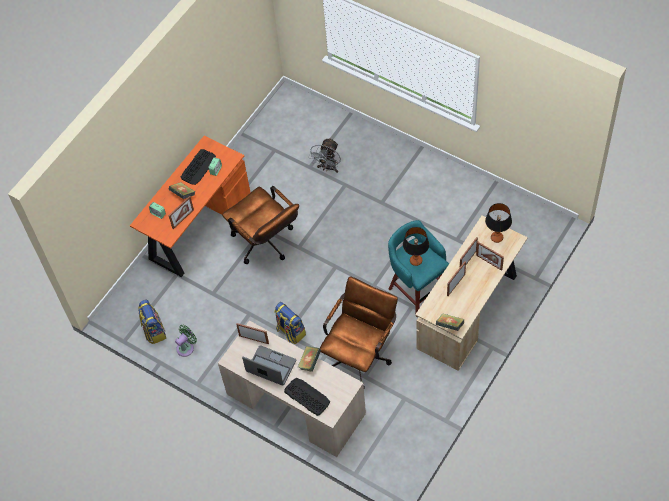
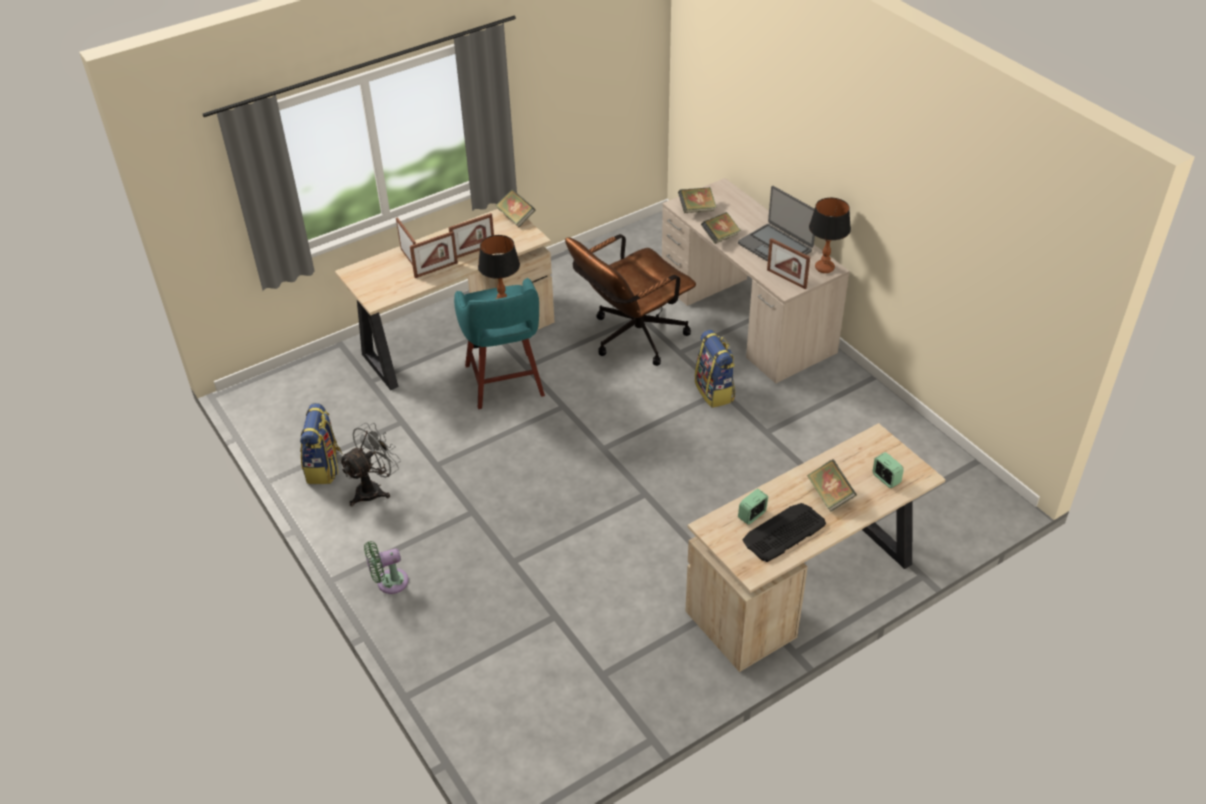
camera: 160 degrees left, 15 degrees down
(154, 331) = (927, 457): backpack -> backpack (324, 468)
(183, 219) = (842, 456): picture frame -> none
(186, 347) = (879, 421): green fan -> green fan (389, 582)
(197, 226) = (806, 587): orange desk -> beige desk
(266, 244) = (696, 516): brown office chair -> none
(307, 396) = (741, 209): keyboard -> none
(328, 168) = (524, 601): grey fan -> grey fan (374, 489)
(337, 384) = (697, 209): none -> book
(496, 238) = (375, 281): table lamp -> table lamp (824, 268)

